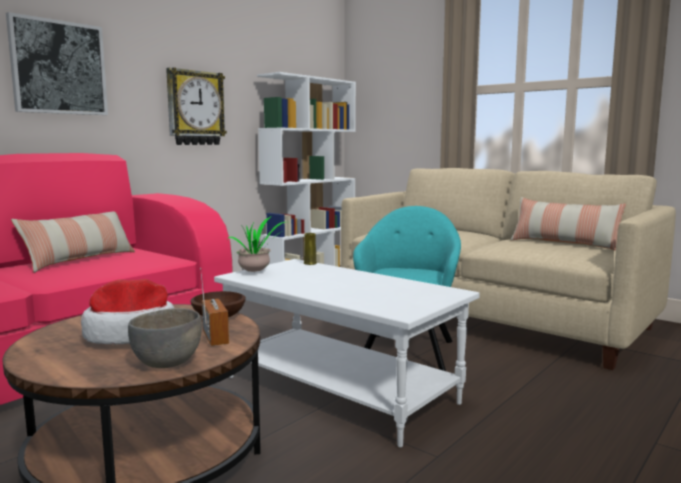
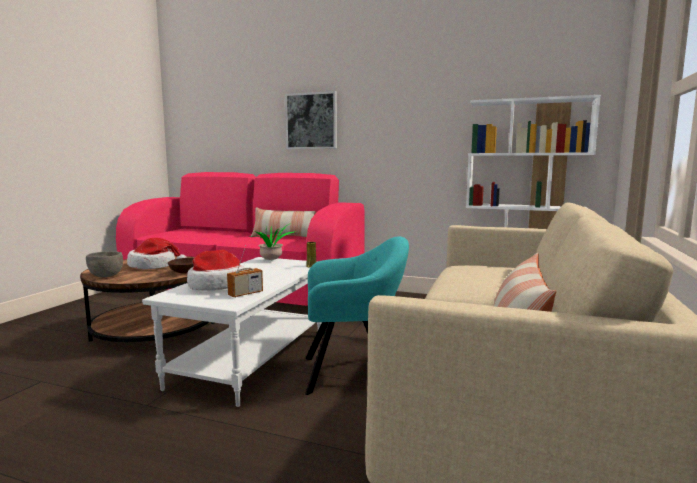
camera: 70 degrees right, 0 degrees up
(195, 108) = (407, 139): wall clock -> none
(215, 338) = (144, 277): radio -> radio (245, 294)
(369, 294) = (216, 285): none -> hat

